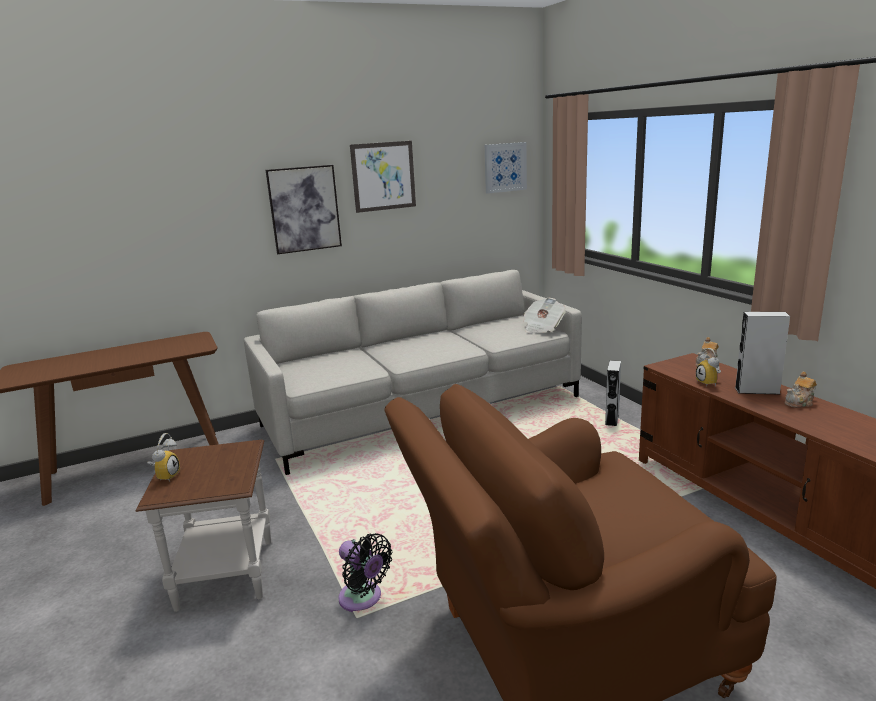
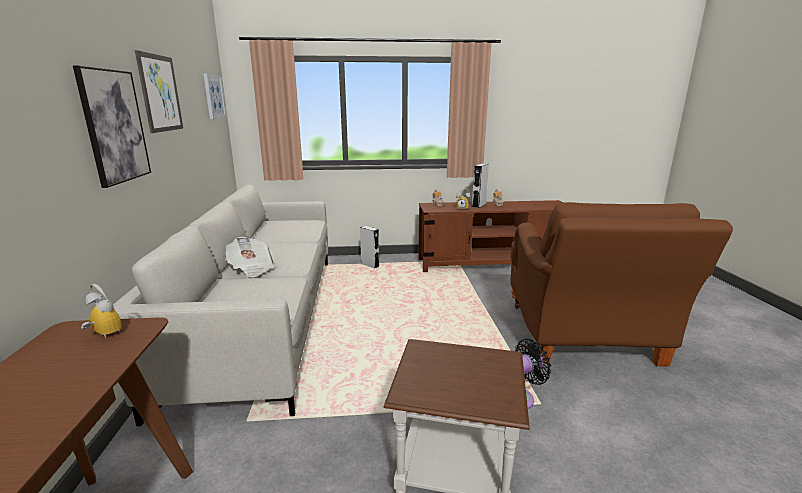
camera: 70 degrees left, 0 degrees up
(166, 476) = (461, 402): alarm clock -> alarm clock (102, 334)
(542, 327) = (305, 220): newspaper -> newspaper (251, 268)

